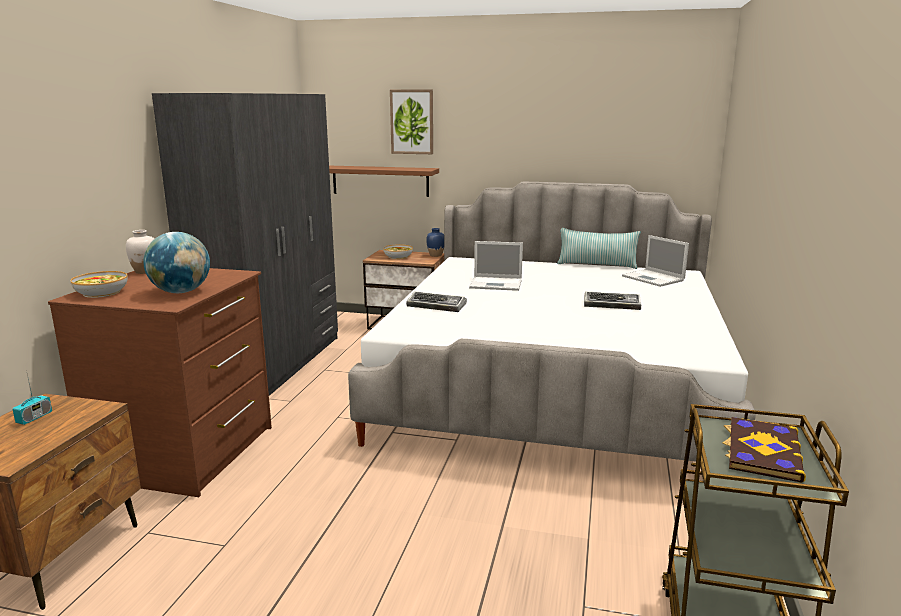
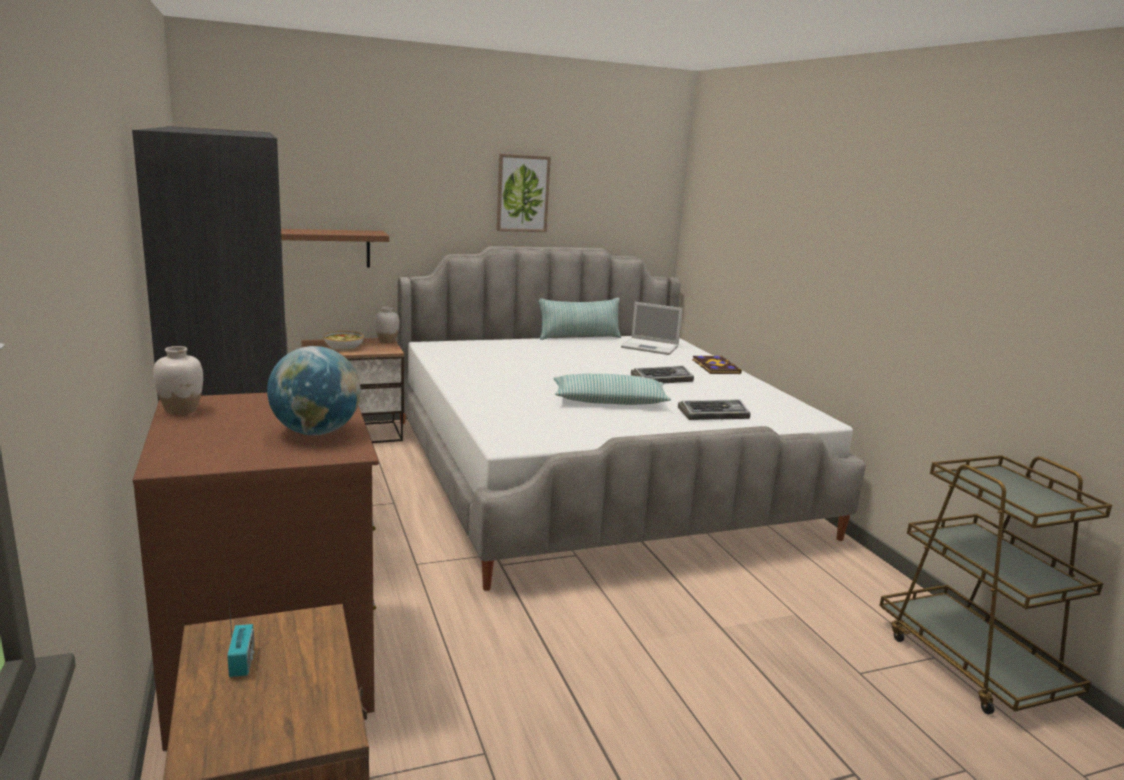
camera: 35 degrees left, 0 degrees up
(102, 292) = (194, 451): bowl -> none
(412, 122) = (346, 171): picture -> picture (522, 193)
(435, 255) = (387, 341): blue vase -> white vase
(437, 306) = (504, 405): keyboard -> keyboard (714, 415)
(497, 284) = (520, 370): laptop -> none
(529, 315) = (609, 401): none -> pillow
(762, 451) = (1014, 490): book -> book (715, 367)

